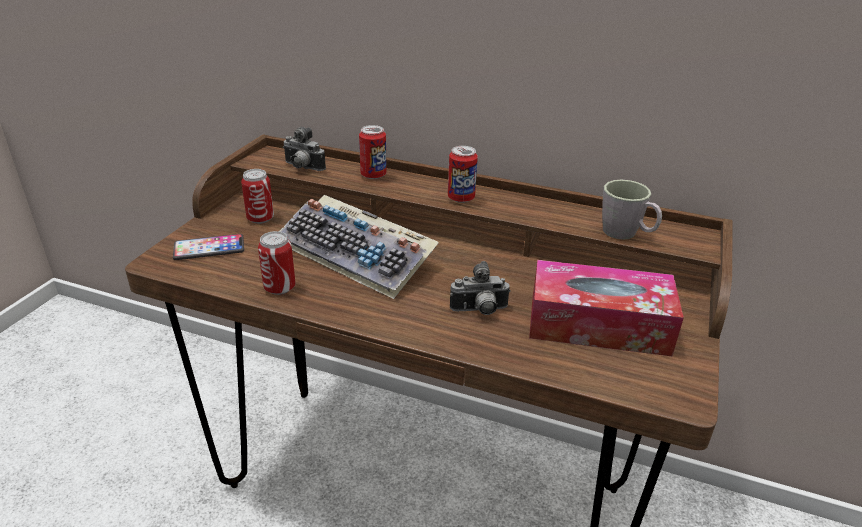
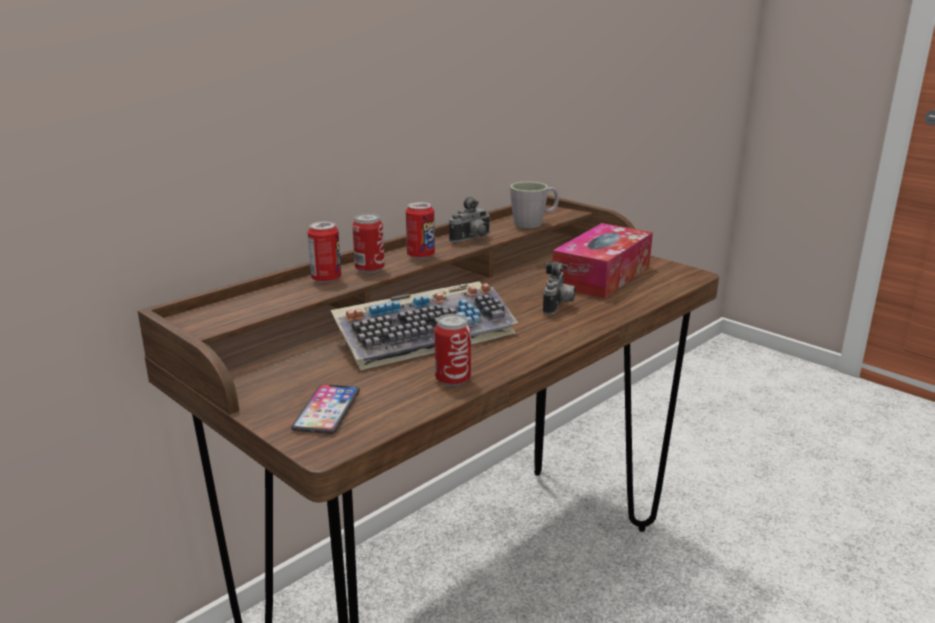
camera: 65 degrees left, 10 degrees down
(260, 218) = (288, 373): can -> can (369, 269)
(302, 168) = (262, 306): camera -> camera (472, 239)

